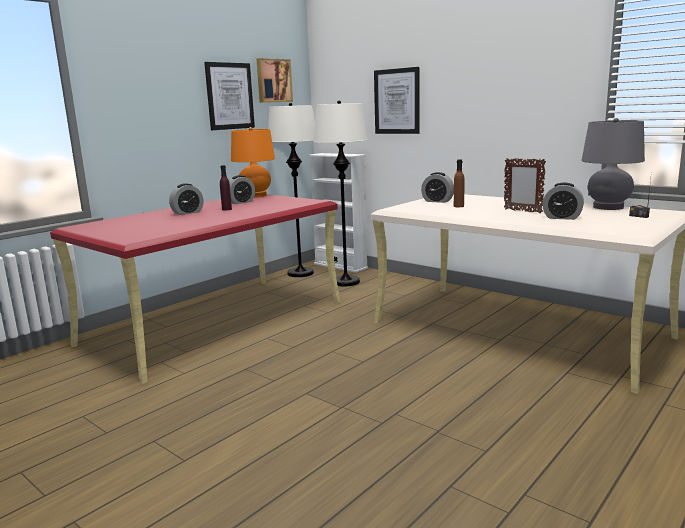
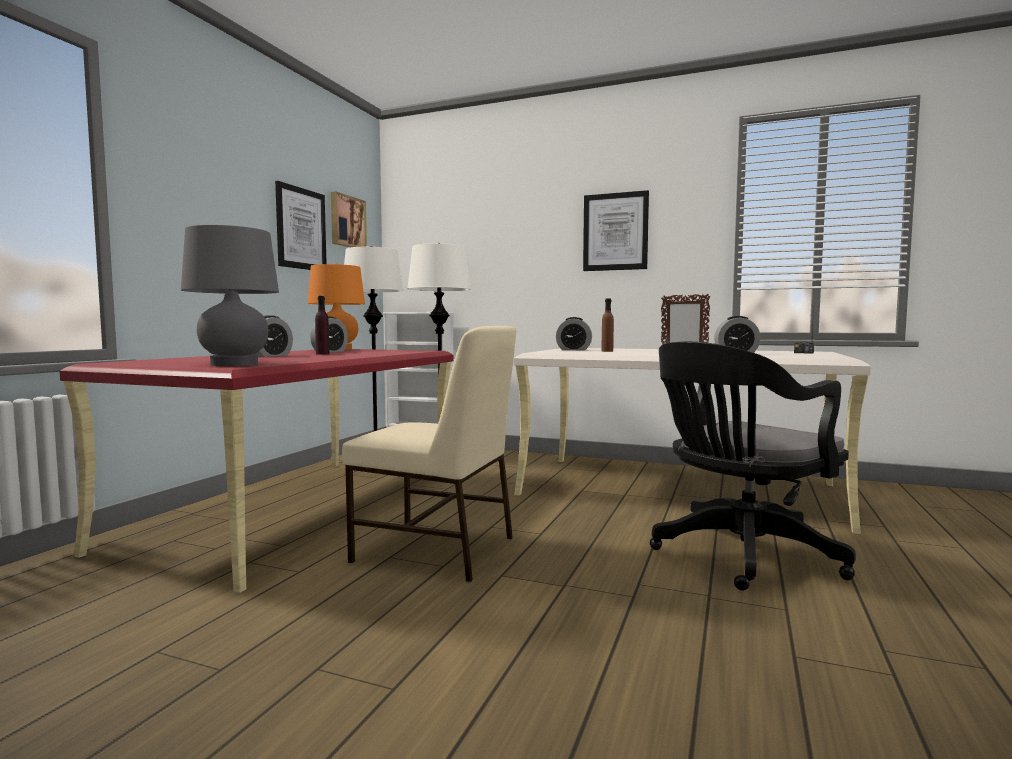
camera: 20 degrees left, 10 degrees down
(279, 367) = (437, 550): none -> beige chair
(397, 101) = (495, 252): picture -> picture (615, 232)
(500, 401) = (739, 556): none -> black office chair
(608, 207) = (757, 350): grey table lamp -> grey table lamp (234, 364)

